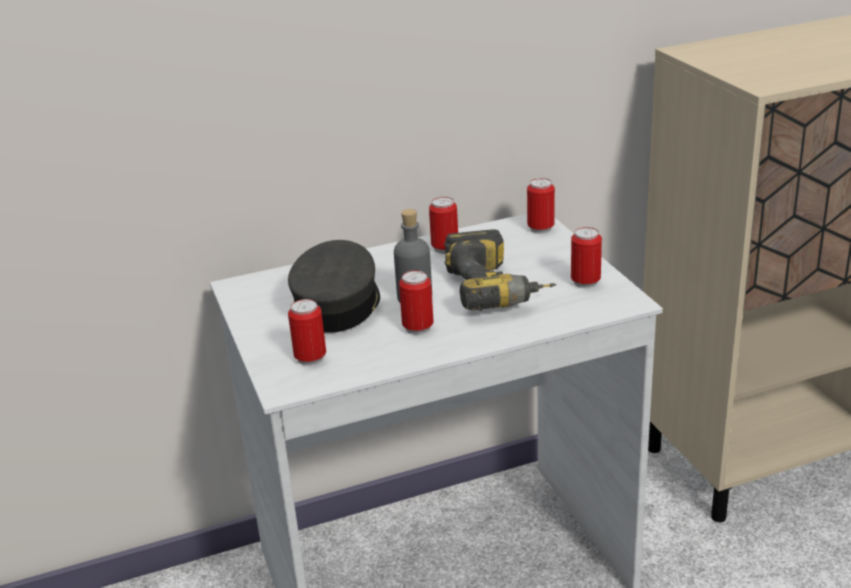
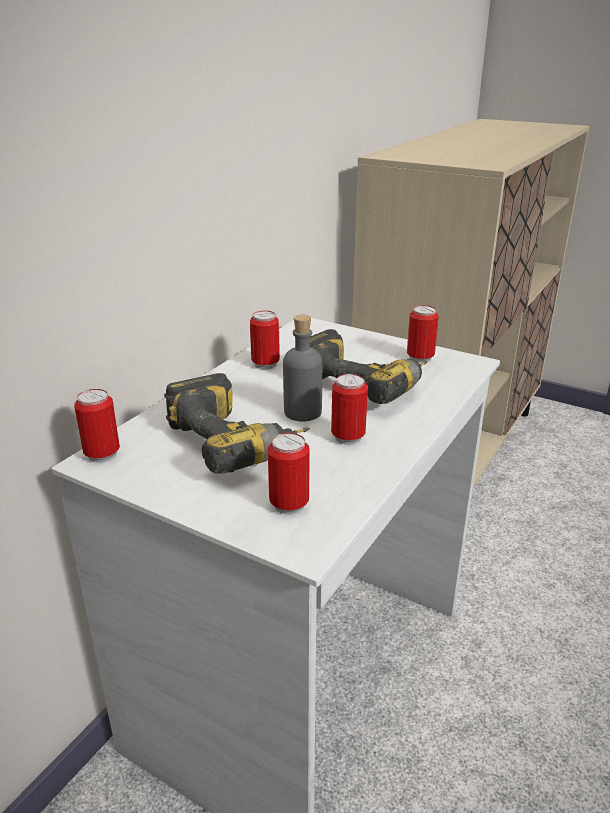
camera: 40 degrees left, 0 degrees up
(338, 305) = (238, 442): grey cap -> power drill
(540, 229) = (321, 329): can -> can (102, 454)

